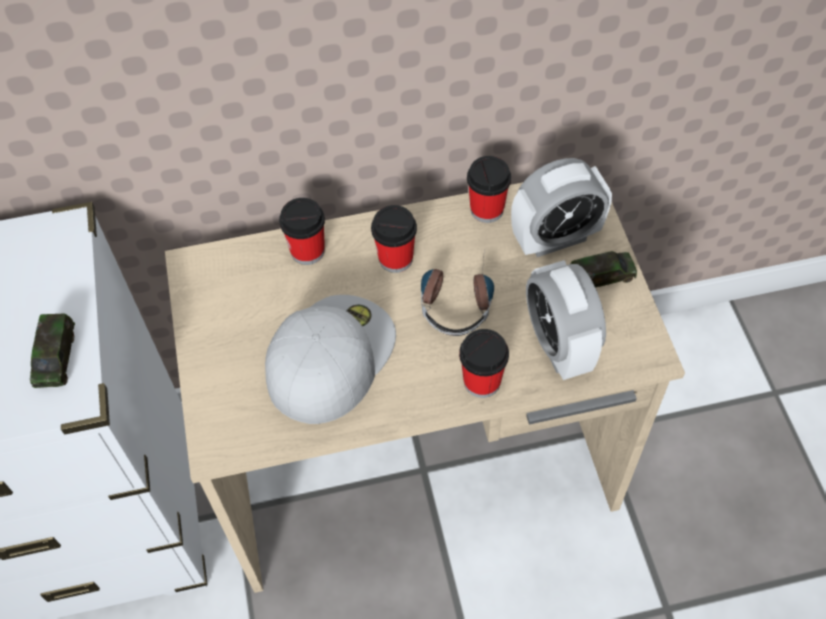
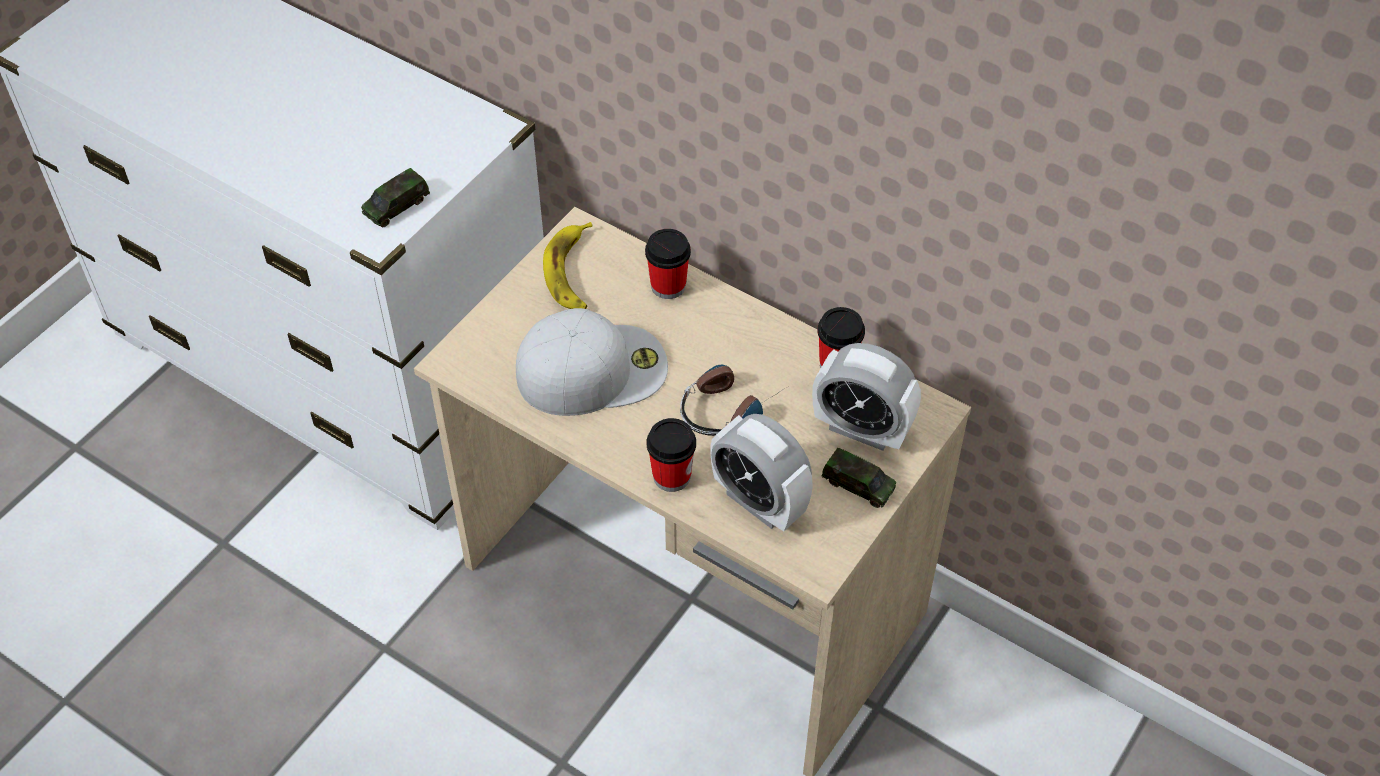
camera: 45 degrees right, 5 degrees down
(225, 300) = (572, 273): none -> banana
(395, 259) = (722, 343): cup -> none
(558, 345) = (759, 502): alarm clock -> alarm clock turned 75 degrees counterclockwise

